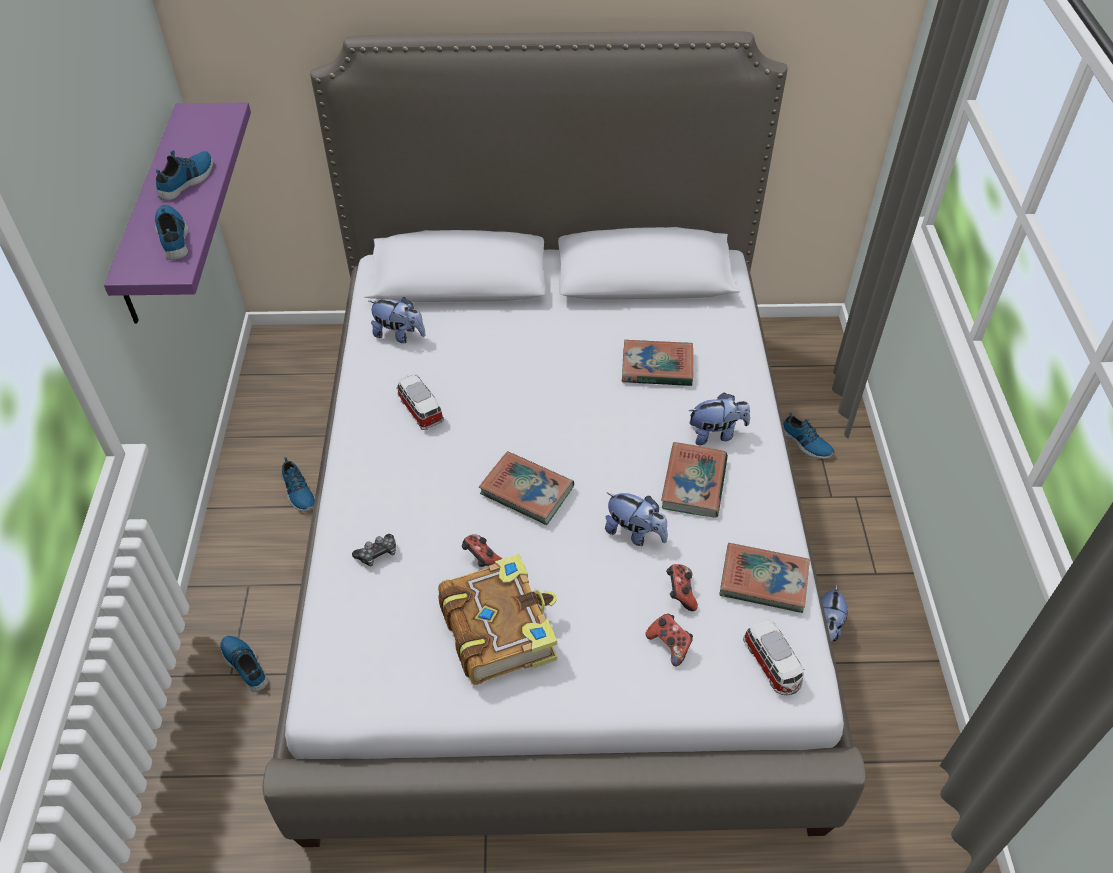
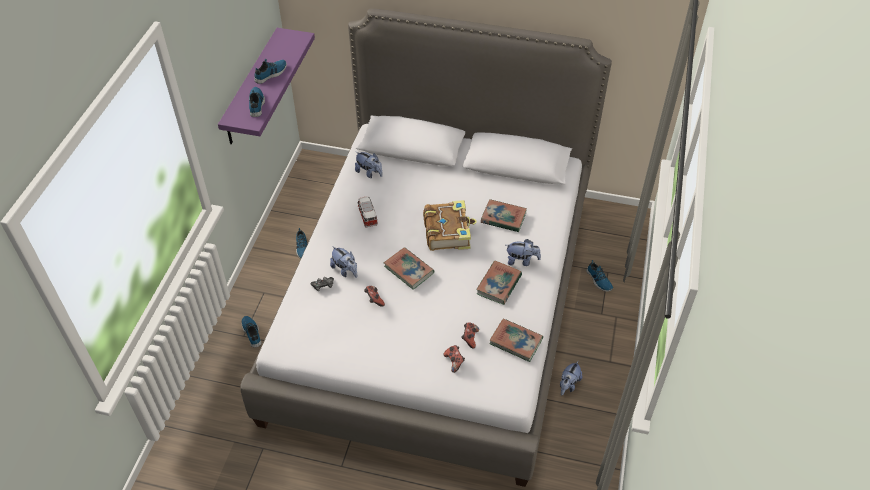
camera: 15 degrees right, 0 degrees up
(499, 628) = (371, 334): book -> book (448, 231)
(635, 533) = (458, 303): plush toy -> plush toy (345, 270)
(772, 665) = (503, 383): toy car -> none

